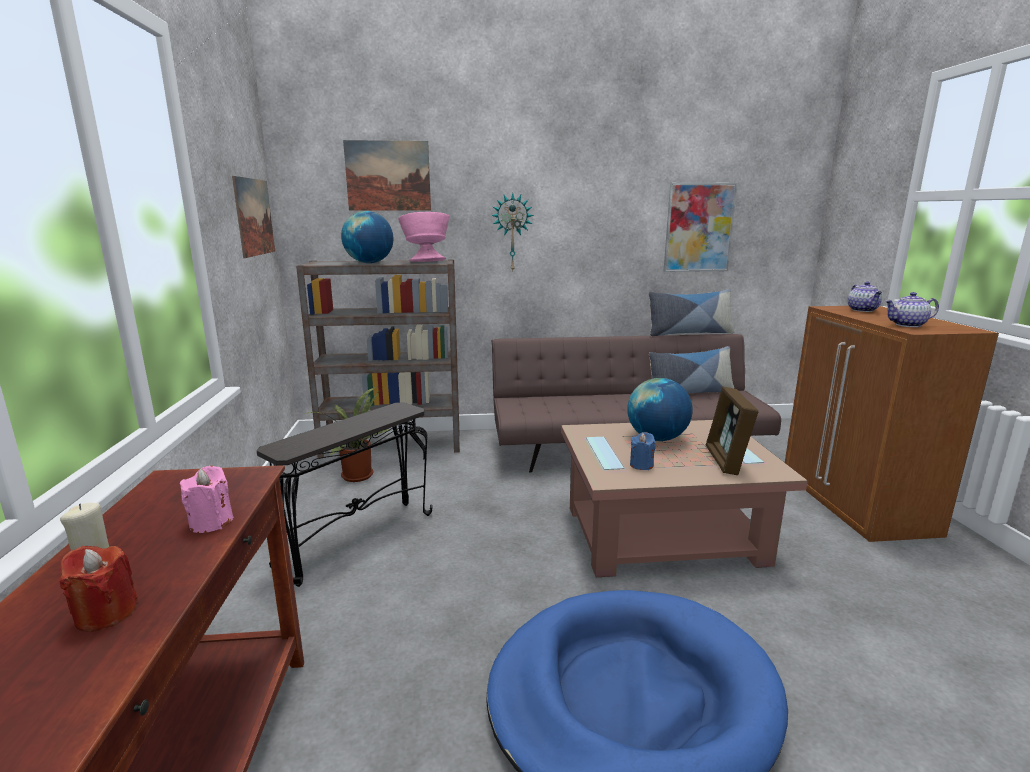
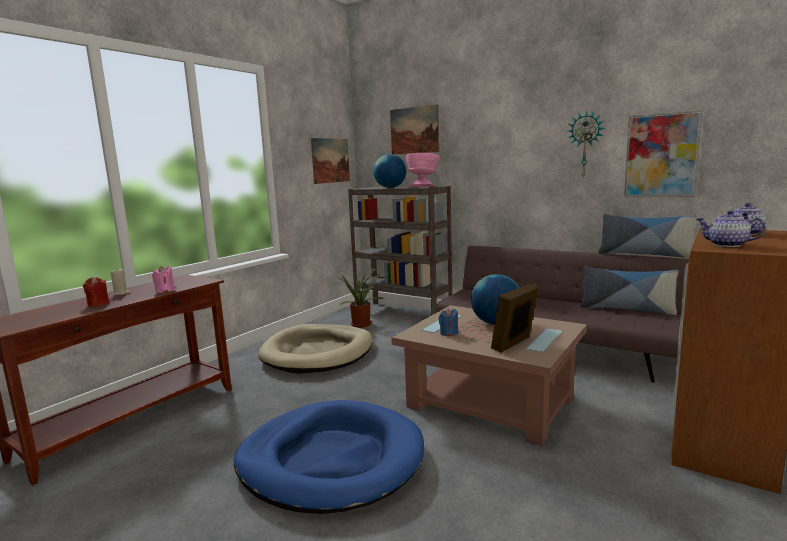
camera: 40 degrees right, 5 degrees down
(358, 540) = (318, 353): black side table -> beige dog bed
(512, 233) = (493, 165): wall clock -> wall clock (585, 144)

